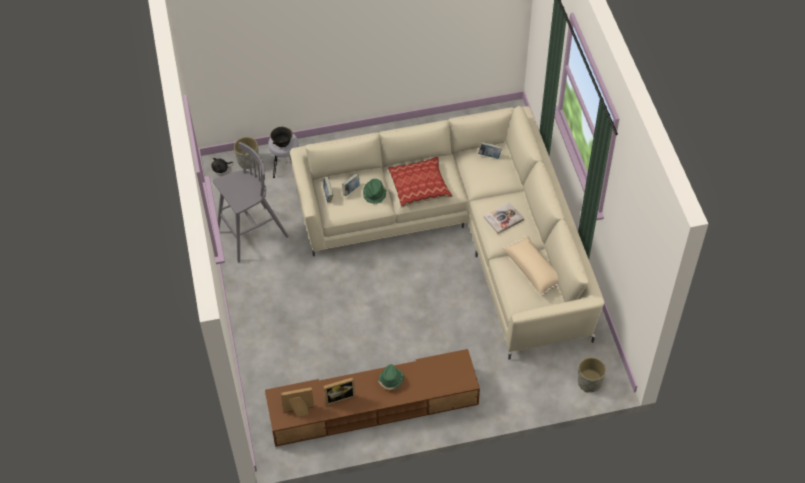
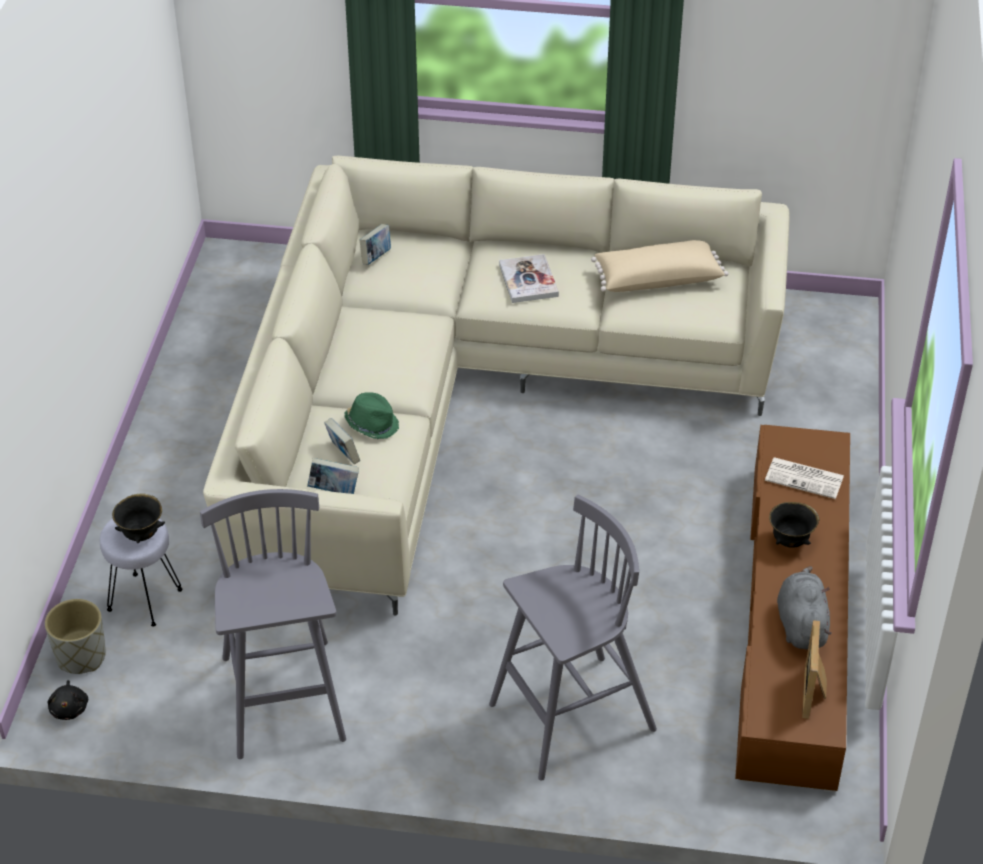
camera: 70 degrees left, 10 degrees down
(280, 335) = (569, 718): none -> grey stool
(339, 397) = (801, 624): picture frame -> grey plush toy
(391, 380) = (790, 541): green hat -> black bowl
(419, 187) = (393, 361): pillow -> none
(437, 376) = (805, 478): none -> newspaper
(589, 383) = (845, 338): grey planter -> none

